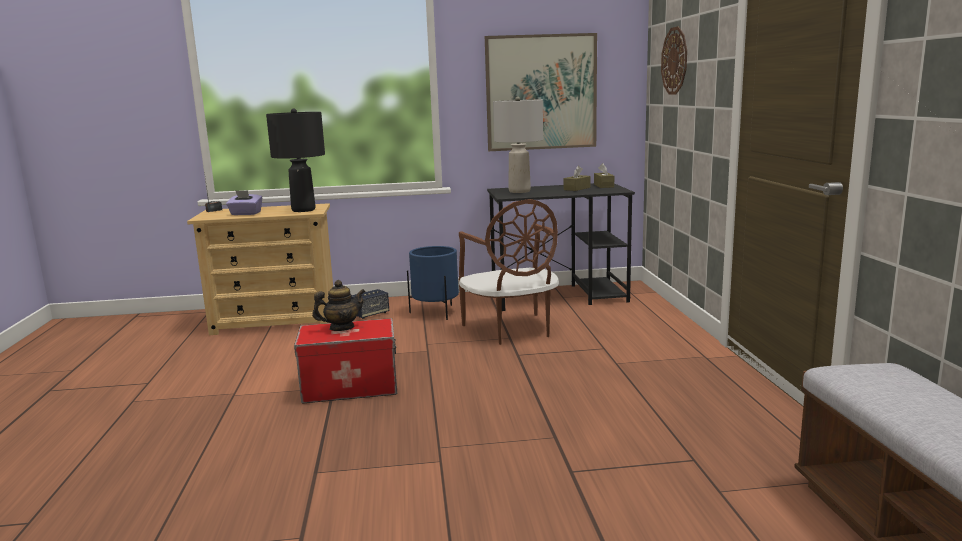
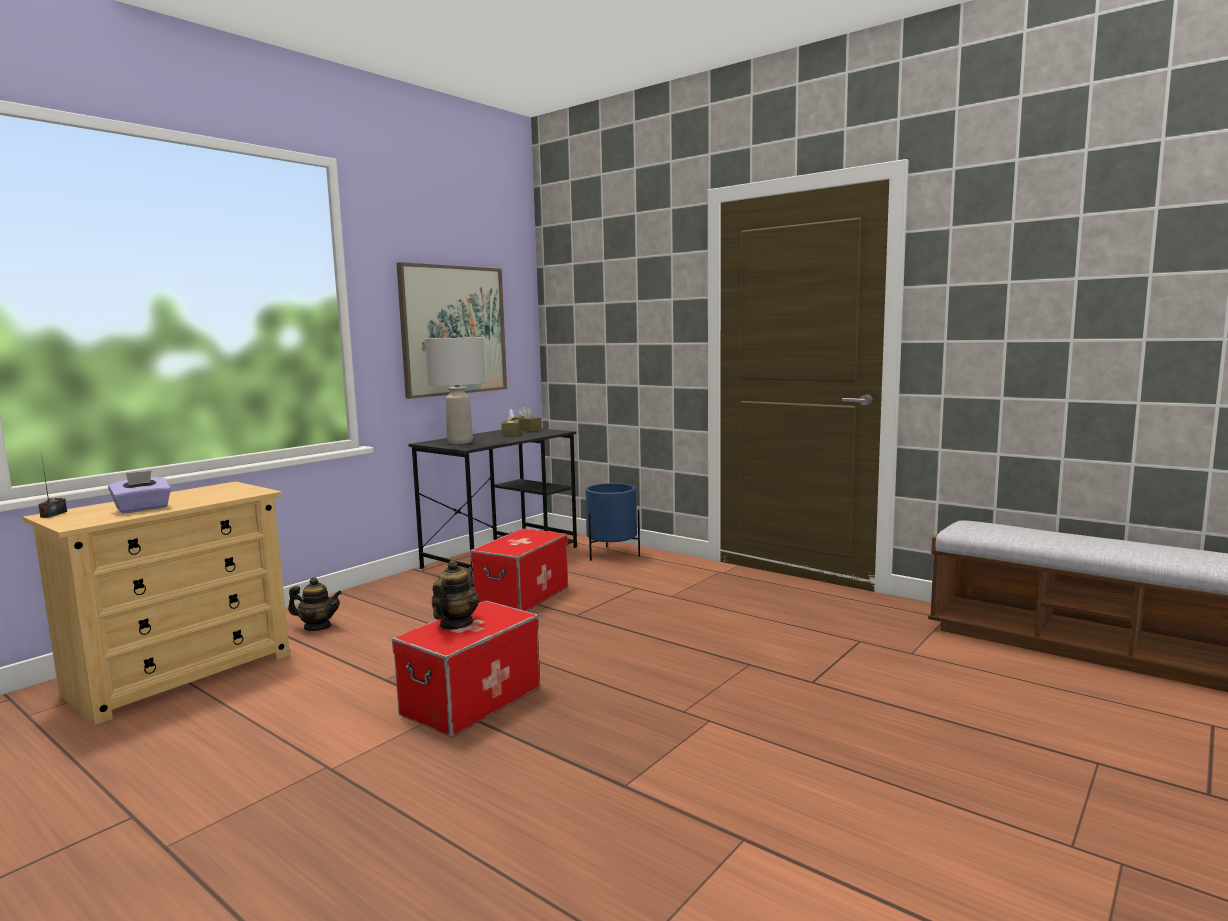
camera: 45 degrees left, 5 degrees down
(303, 210) = (231, 492): black table lamp -> none
(370, 314) = (317, 627): speaker -> teapot
(436, 312) = (400, 603): blue planter -> blue planter (612, 554)
(511, 330) = (522, 597): brown chair -> storage box
(675, 61) = (598, 301): wall clock -> none

